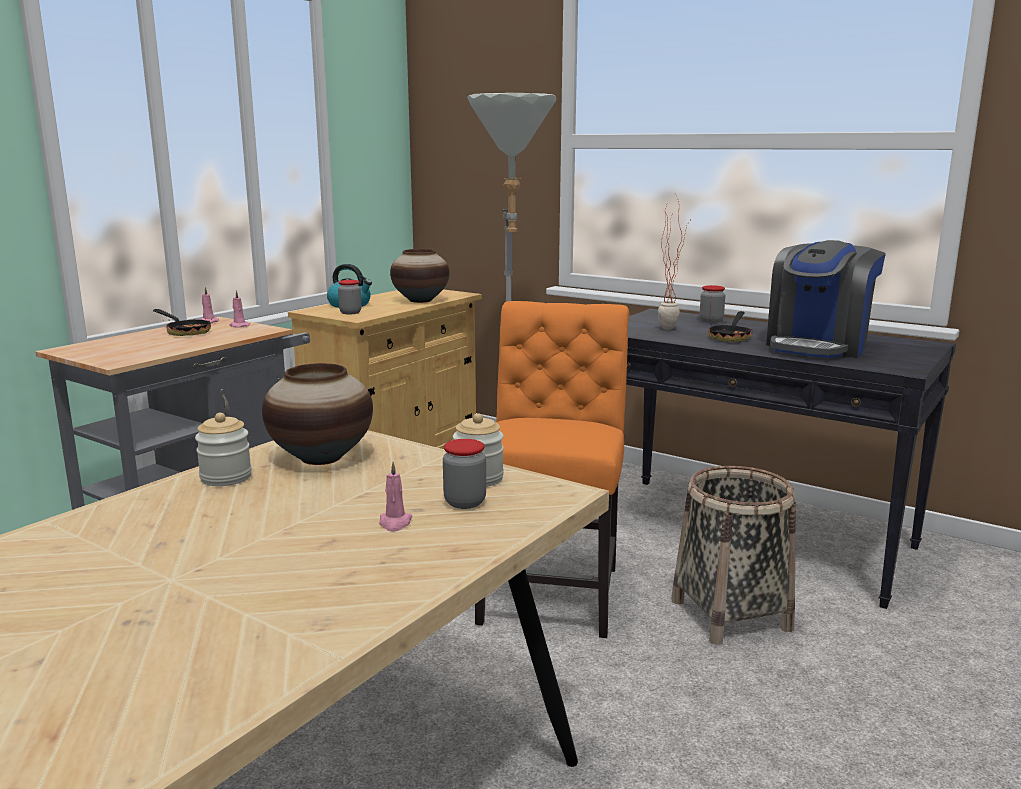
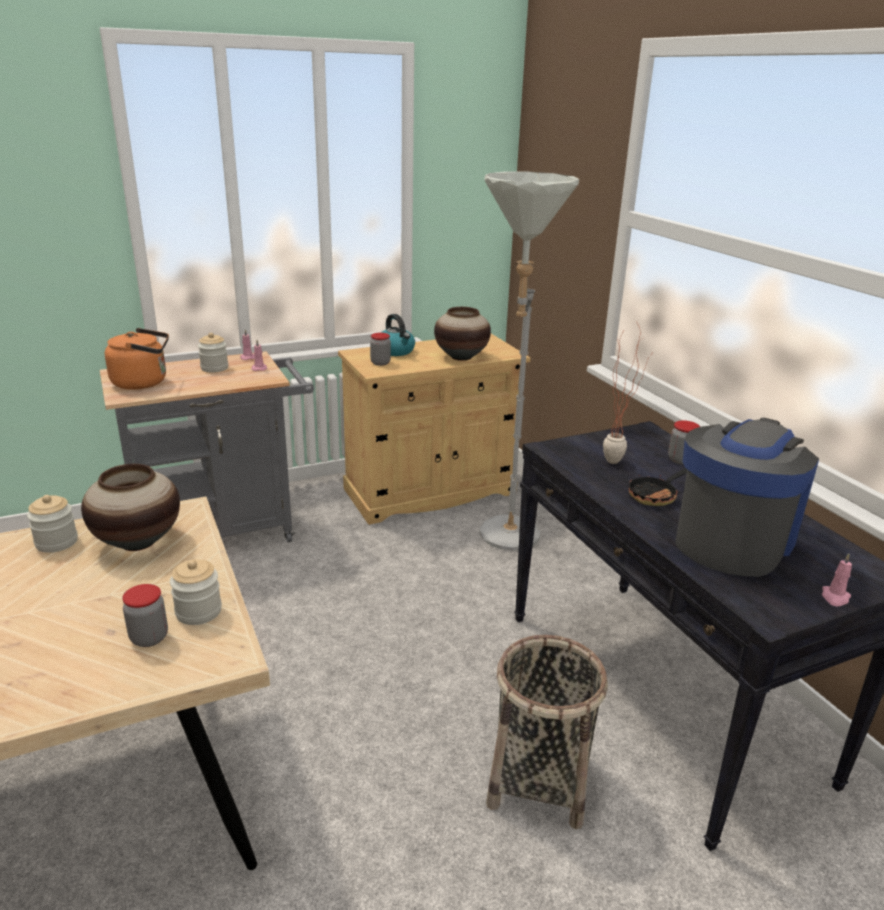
camera: 30 degrees right, 10 degrees up
(120, 350) = (143, 382): none -> orange kettle
(185, 332) = (214, 368): frying pan -> jar
(395, 523) = (75, 641): pink candle -> pink candle (835, 597)
(552, 591) = (413, 683): orange chair -> none
(818, 346) = (732, 539): coffee machine -> coffee machine turned 150 degrees clockwise

